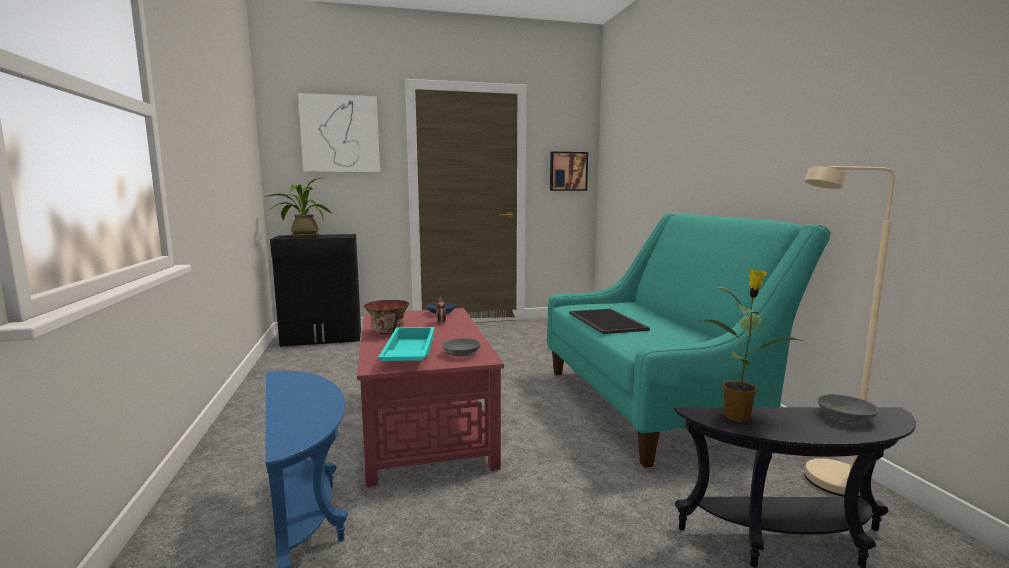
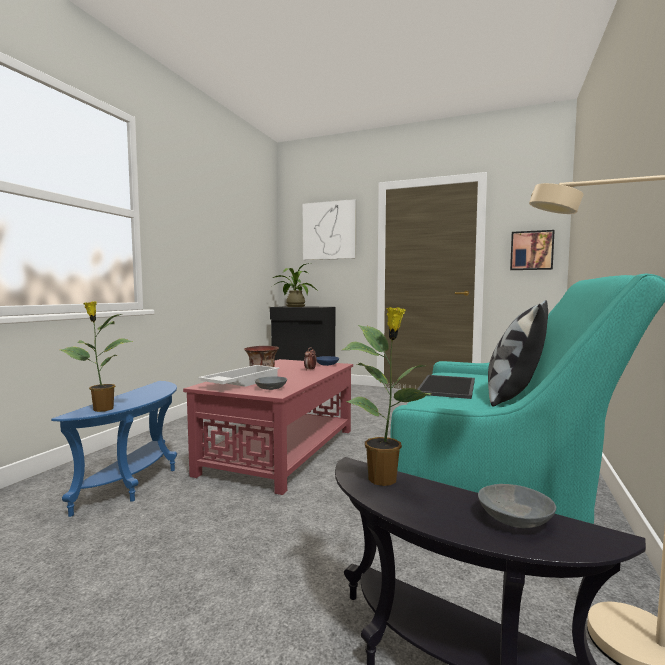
camera: 35 degrees right, 5 degrees down
(307, 429) = (102, 409): none -> potted plant
(408, 353) = (241, 382): turquoise tray -> white tray
(670, 322) = (514, 396): none -> pillow

